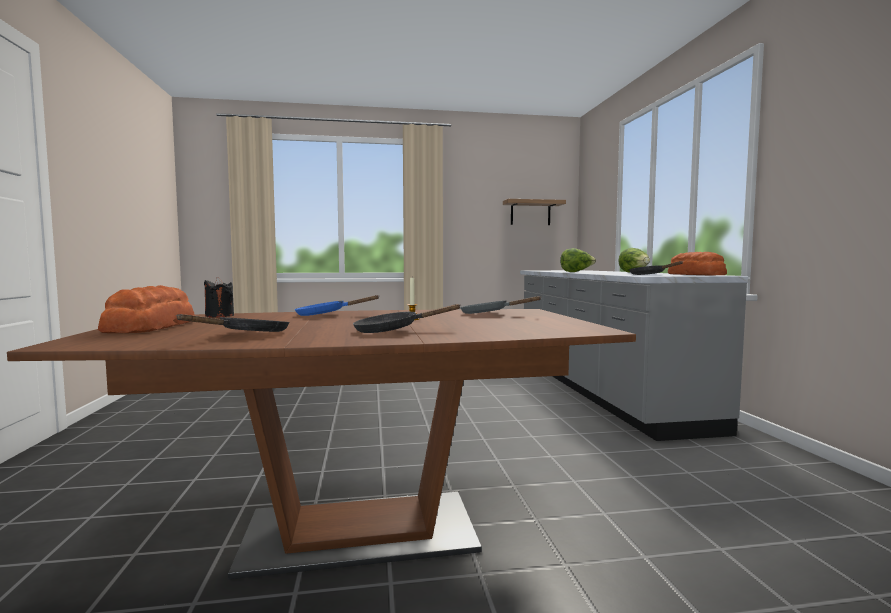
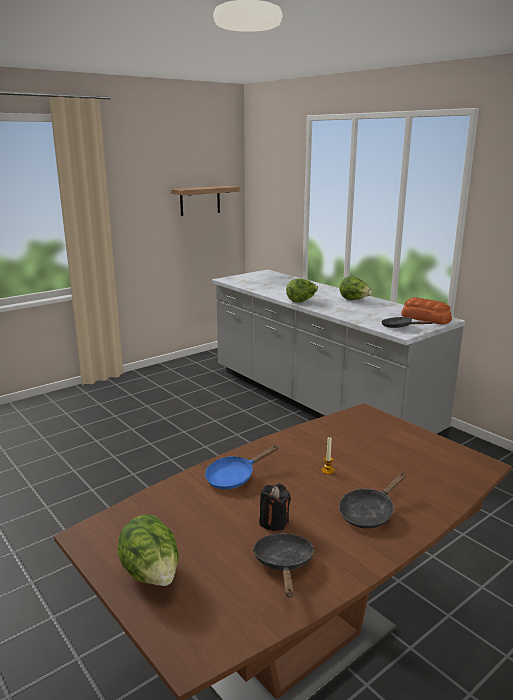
camera: 30 degrees left, 15 degrees up
(152, 326) = (152, 575): bread -> lettuce
(219, 316) = (139, 513): black candle -> black candle (274, 522)
(489, 314) = (356, 434): grey frying pan -> none

